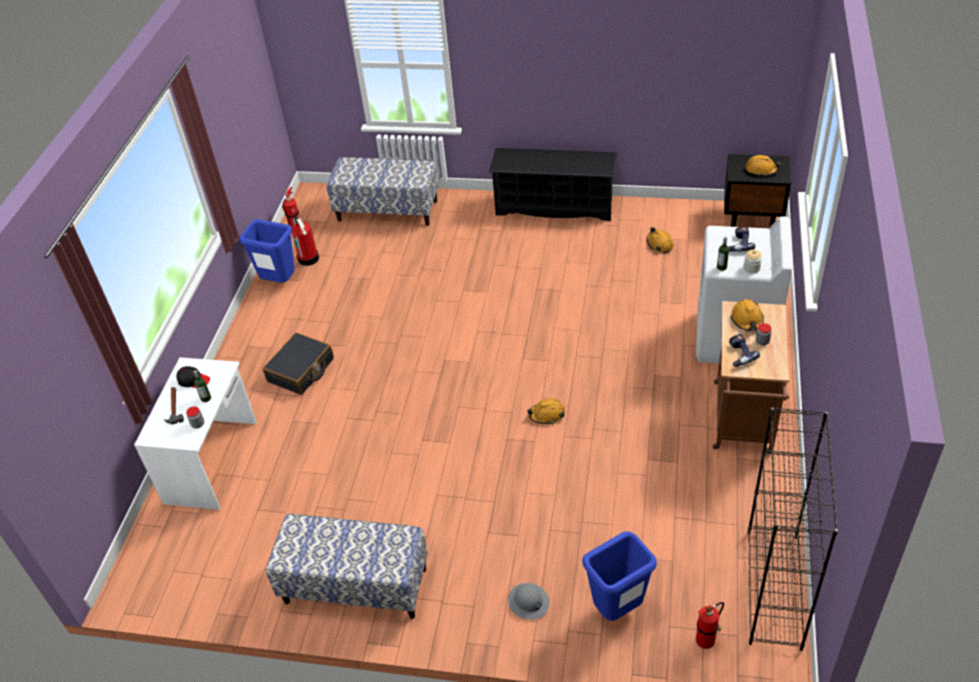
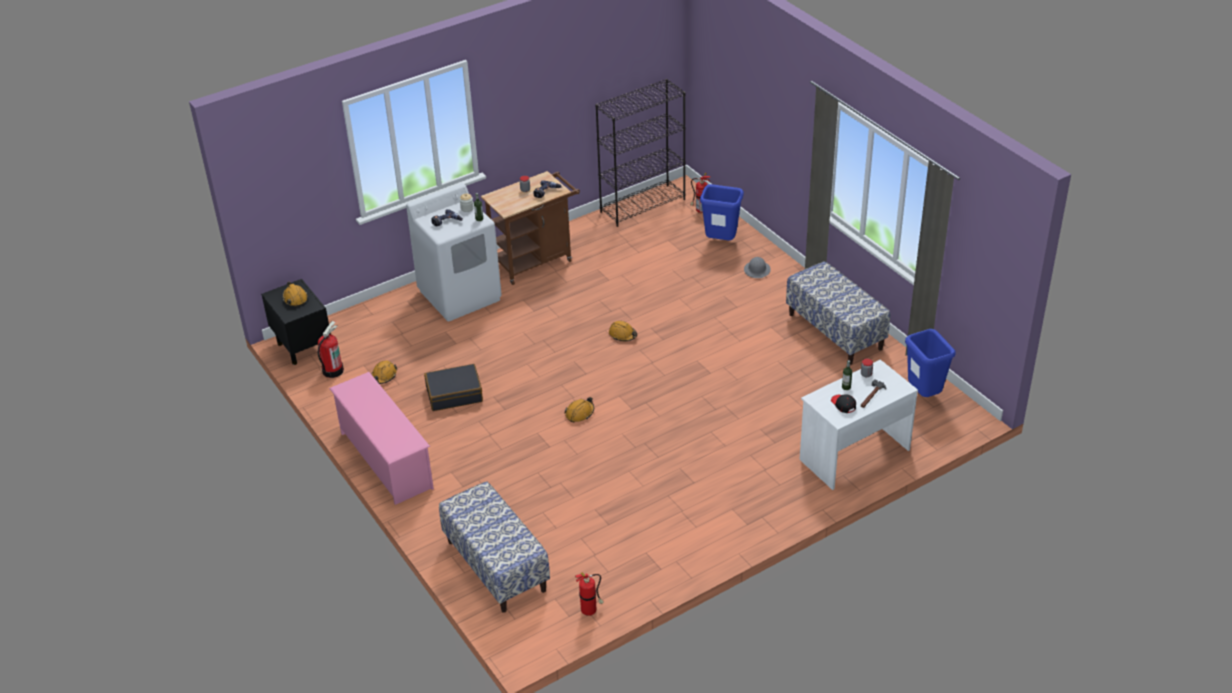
camera: 135 degrees left, 5 degrees down
(279, 282) = (664, 564): blue trash can -> blue trash can (924, 395)
(301, 370) = (731, 473): black suitcase -> black suitcase (454, 394)
(309, 258) = (615, 569): fire extinguisher -> fire extinguisher (332, 370)
(555, 206) = (385, 460): black shoe rack -> pink shoe rack
(747, 320) = (511, 202): orange hard hat -> orange hard hat (580, 413)

